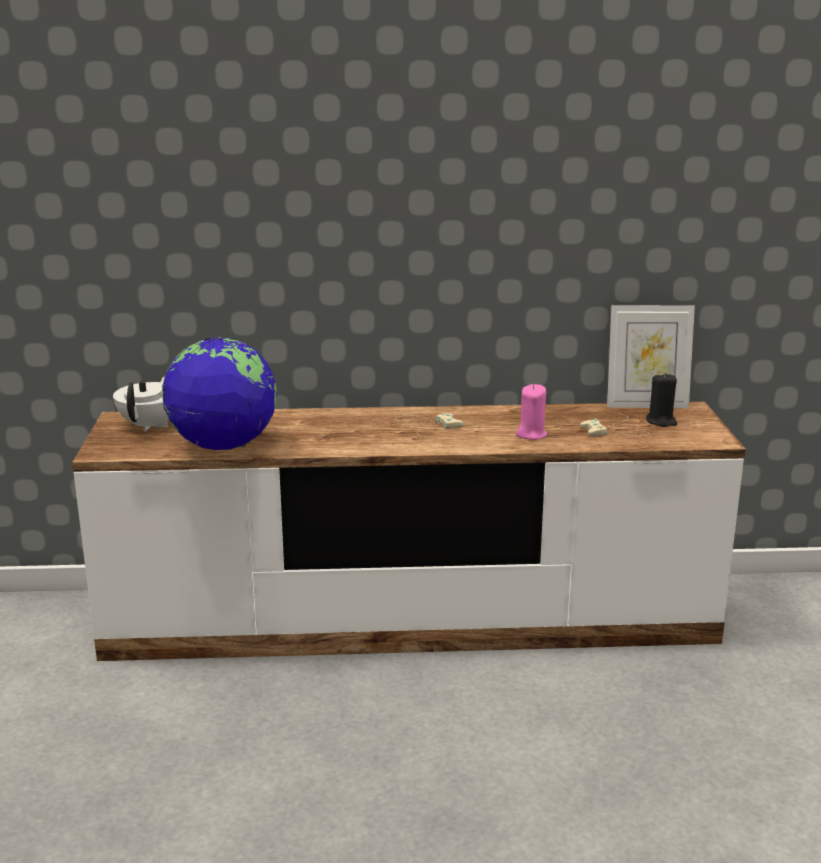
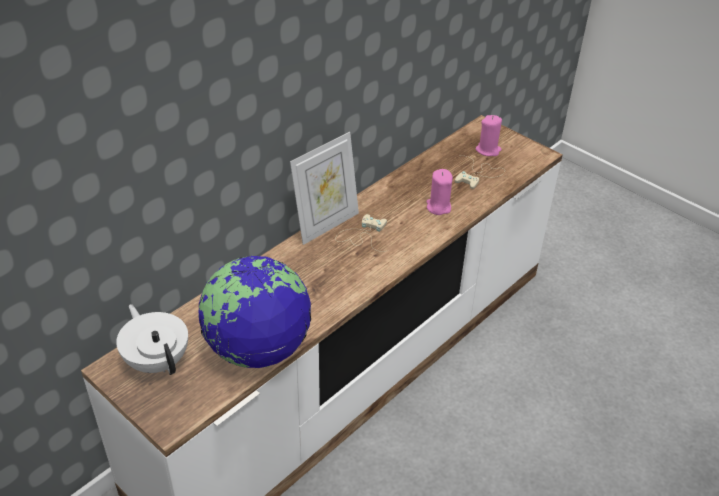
camera: 45 degrees left, 20 degrees up
(646, 404) = (457, 136): picture frame -> picture frame (326, 225)
(661, 421) = (488, 150): black candle -> pink candle

